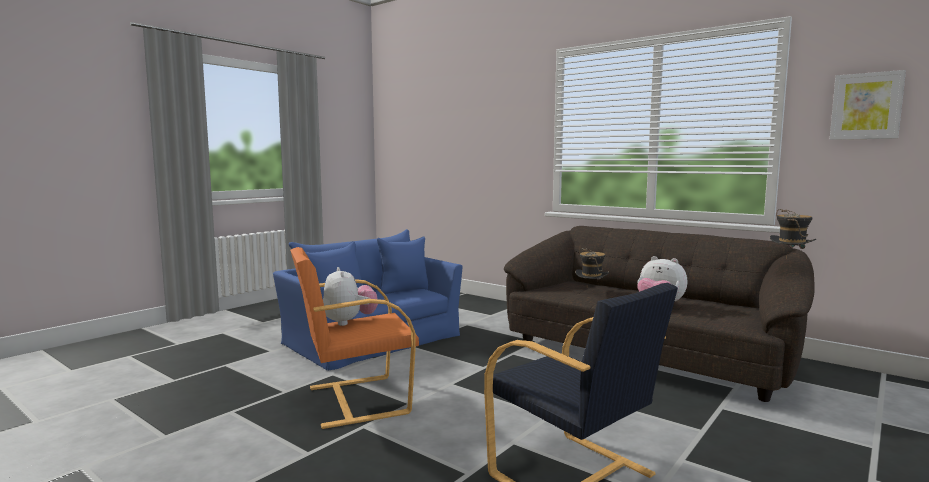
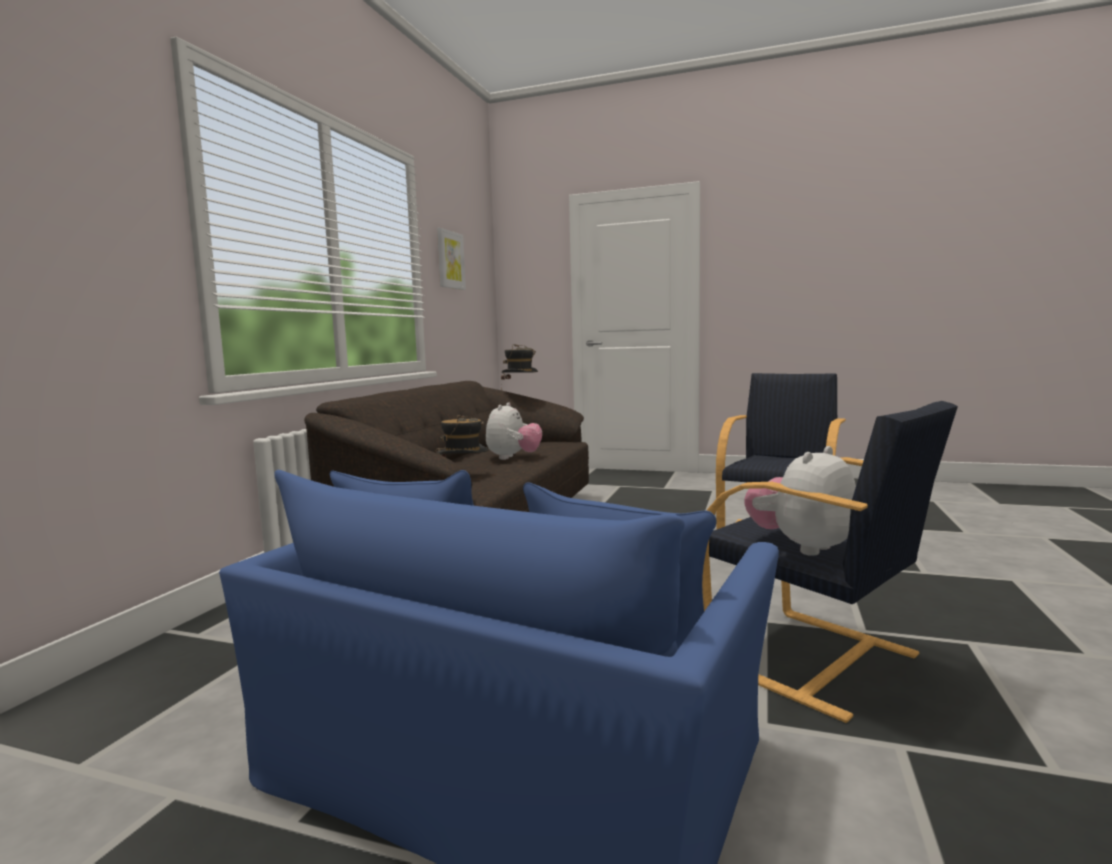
camera: 110 degrees left, 0 degrees up
(355, 400) = (815, 660): orange armchair -> black armchair

